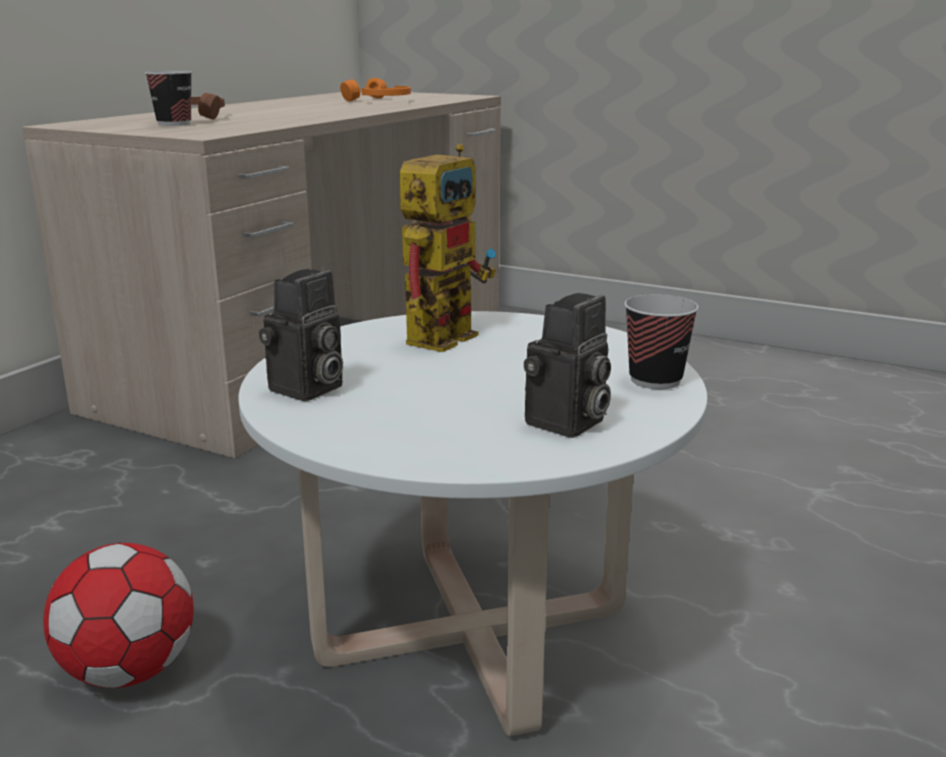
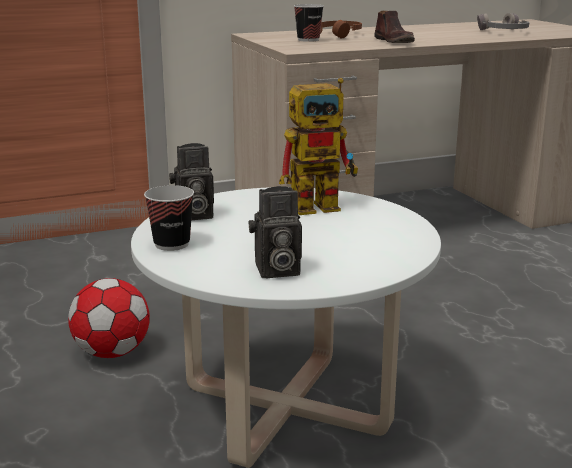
camera: 40 degrees right, 0 degrees up
(294, 117) = (394, 41): none -> brown shoe
(379, 101) = (503, 32): orange headphones -> grey headphones
(655, 380) = (382, 265): cup -> cup (172, 244)

